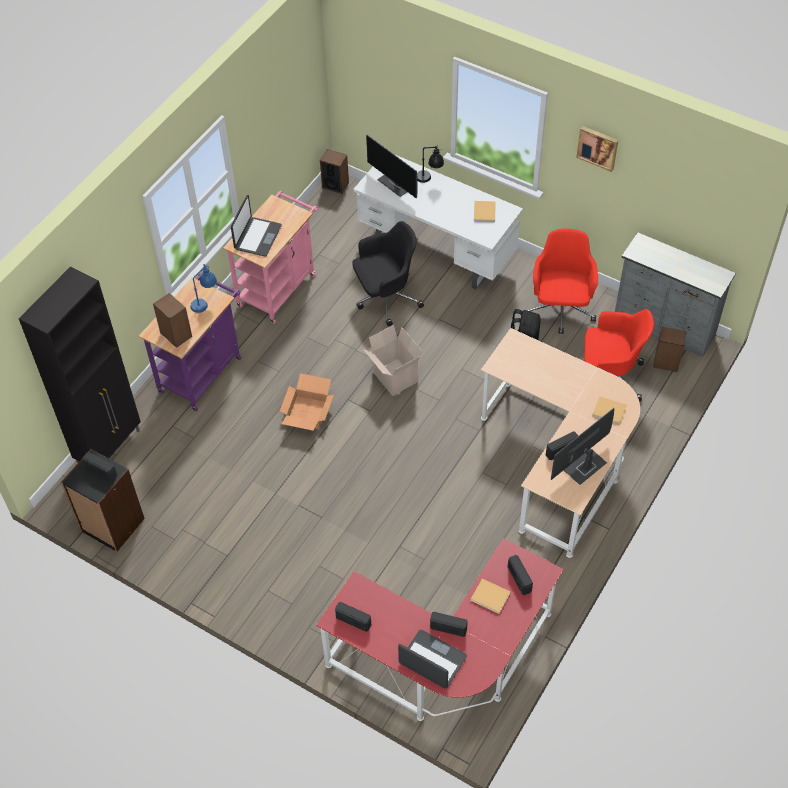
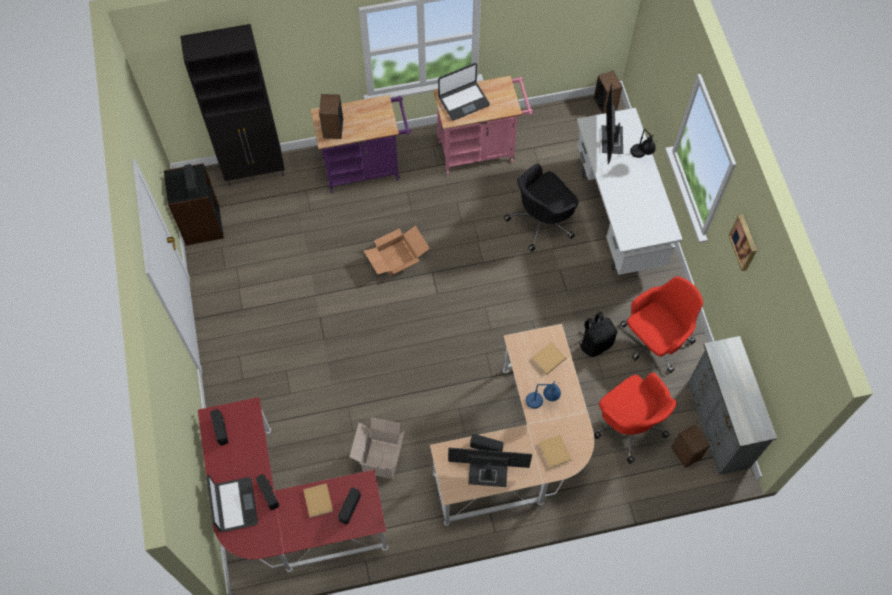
camera: 45 degrees right, 10 degrees up
(205, 302) = (376, 121): blue table lamp -> blue table lamp (542, 401)
(386, 298) = (541, 221): black office chair -> black office chair turned 120 degrees clockwise
(393, 377) = (480, 284): cardboard box -> cardboard box (381, 458)
(484, 213) = (649, 218): beige book -> beige book (548, 359)

